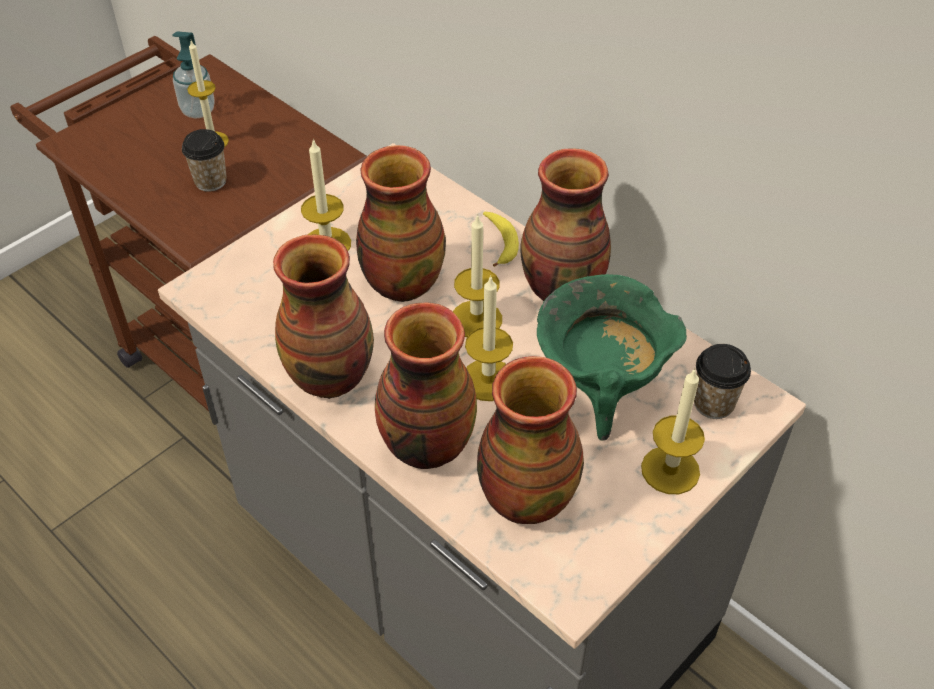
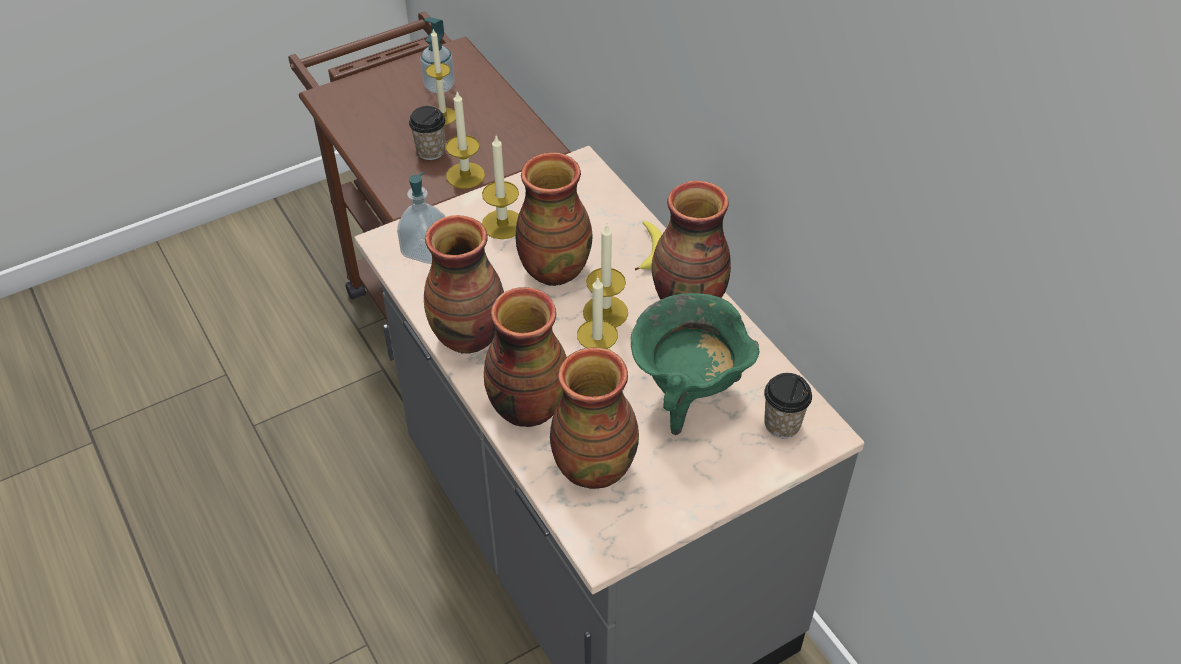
camera: 15 degrees right, 0 degrees up
(247, 289) = (425, 250): none -> soap dispenser
(670, 470) = (722, 471): candle -> candle (465, 175)

